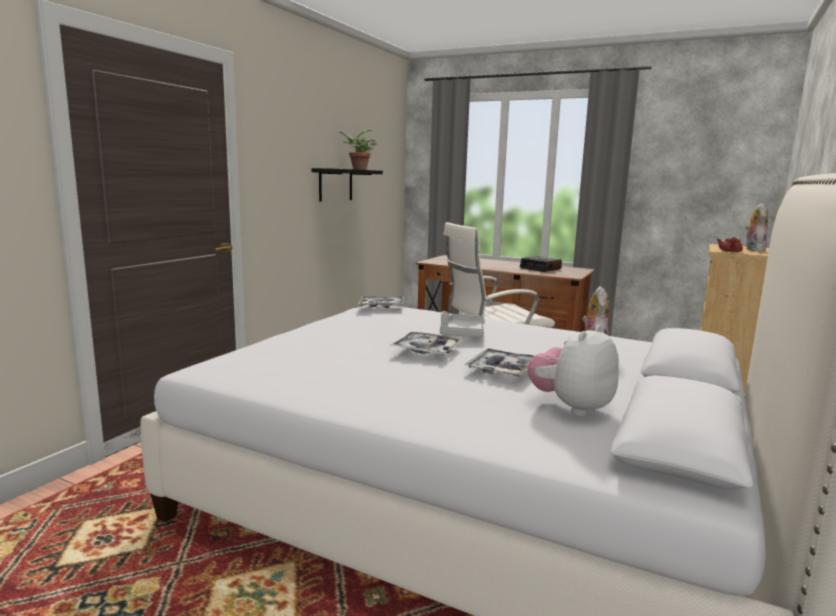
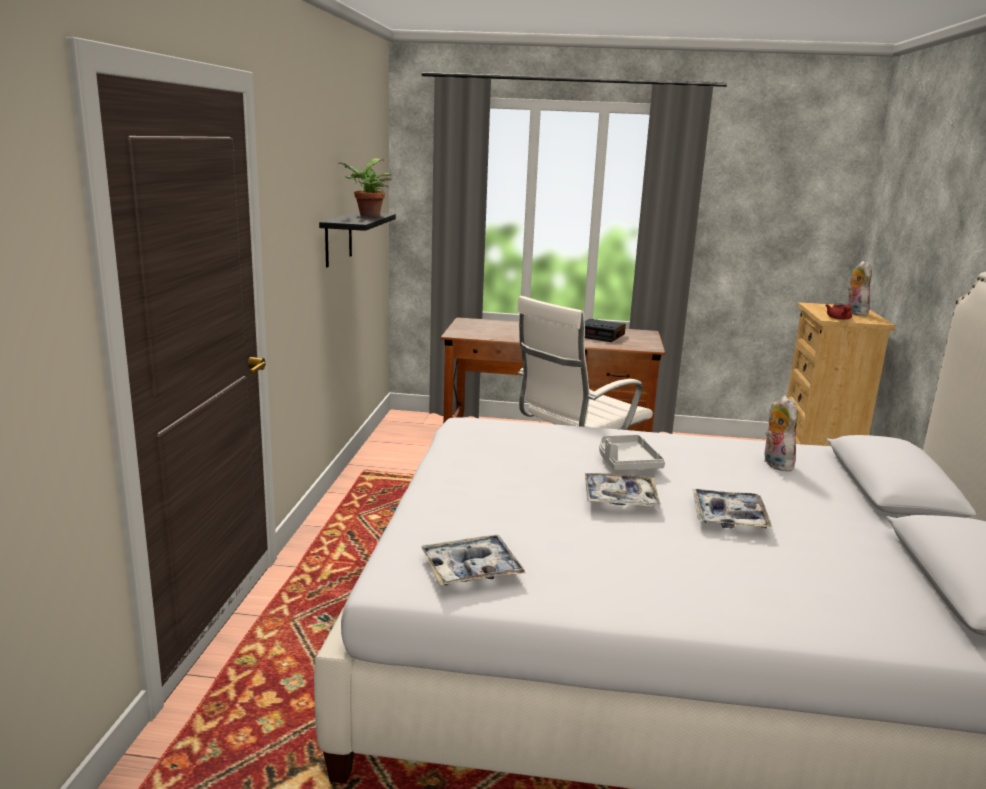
camera: 20 degrees left, 5 degrees up
(382, 306) = (480, 425): tray -> tray (471, 569)
(571, 407) = (848, 562): plush toy -> none

